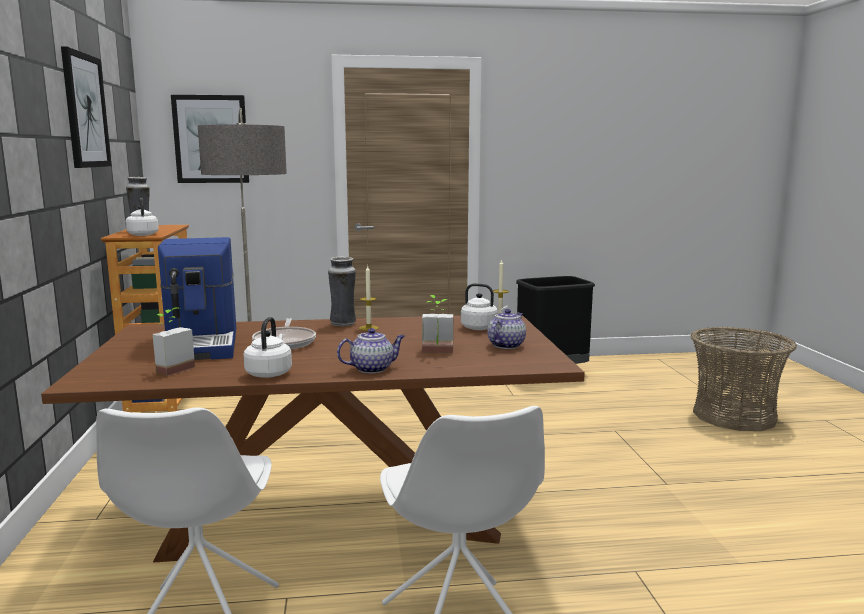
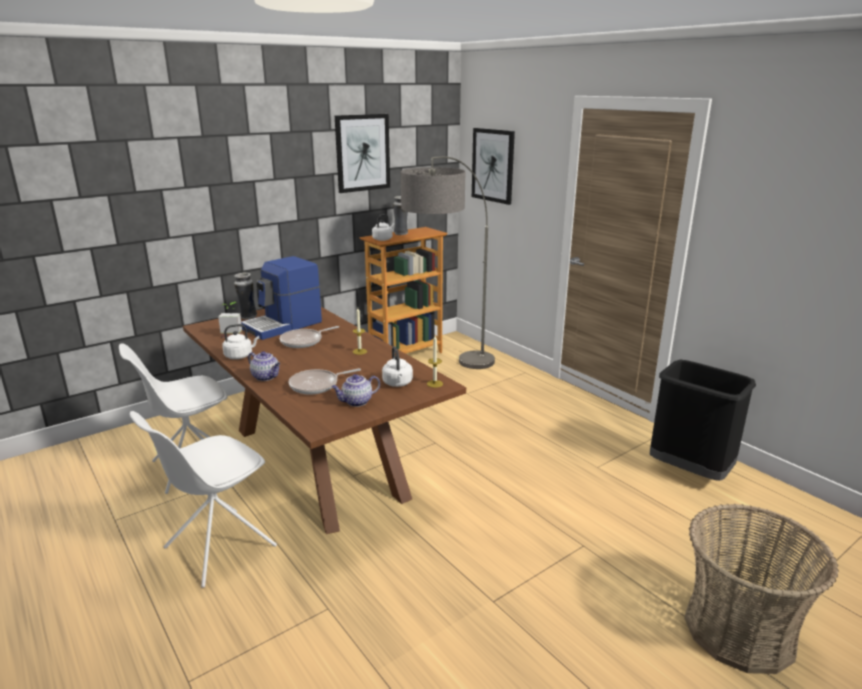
camera: 60 degrees right, 10 degrees up
(343, 324) = (362, 342): vase -> vase (247, 317)
(437, 352) = (317, 385): potted plant -> frying pan
(506, 345) = (356, 402): teapot -> teapot turned 150 degrees clockwise

